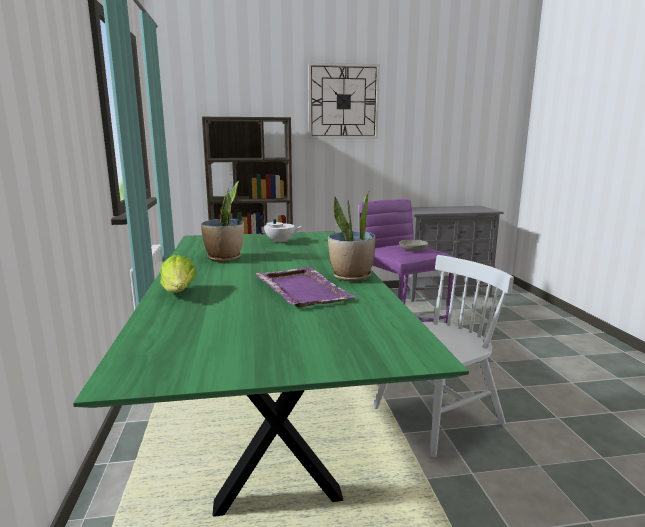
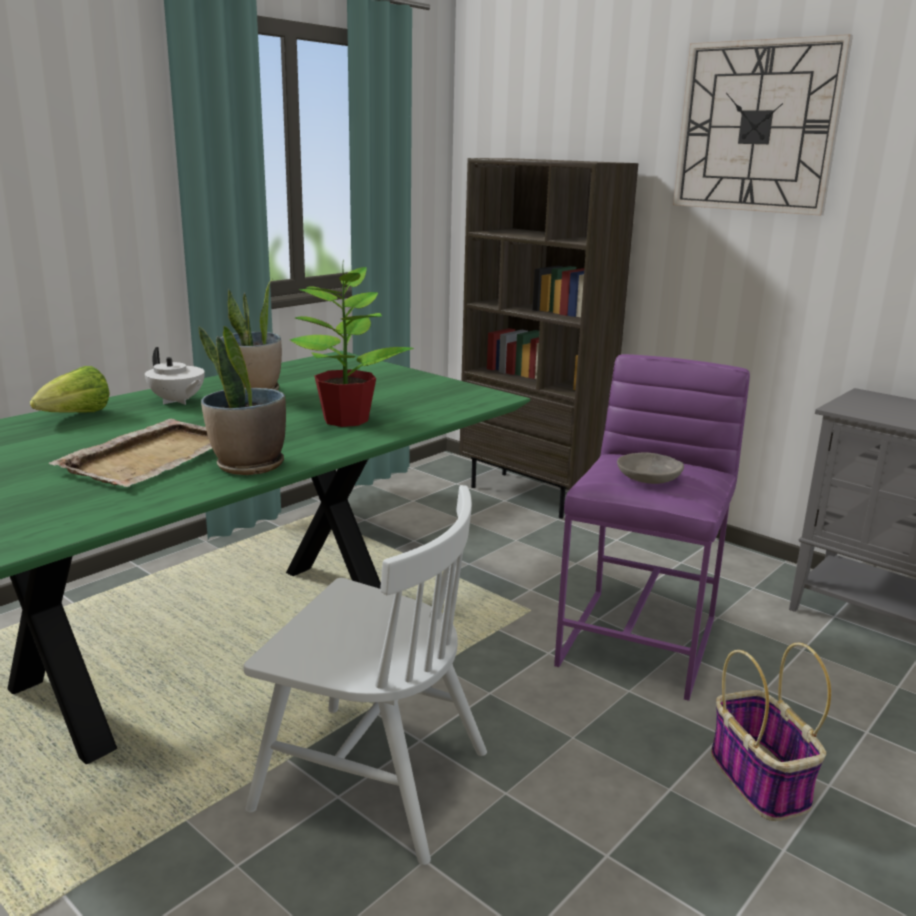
camera: 50 degrees right, 5 degrees up
(280, 242) = (391, 391): white teapot -> white teapot (177, 401)
(302, 289) = (153, 456): purple tray -> beige tray
(310, 254) = (346, 419): none -> potted plant
(502, 346) = (760, 781): none -> basket

